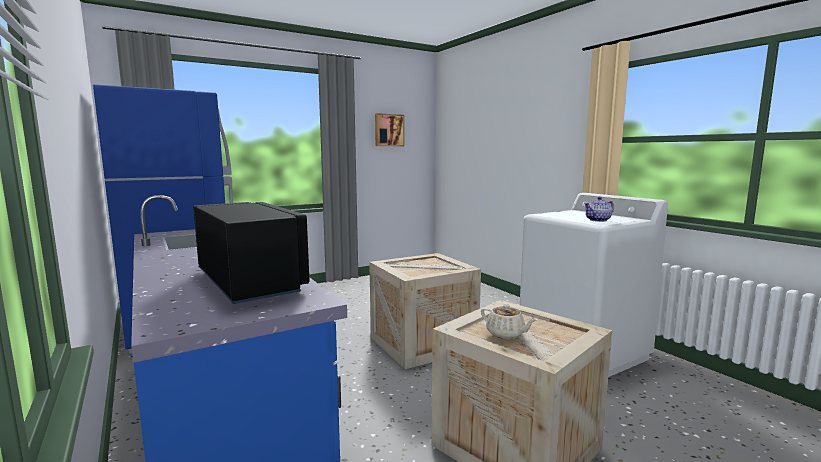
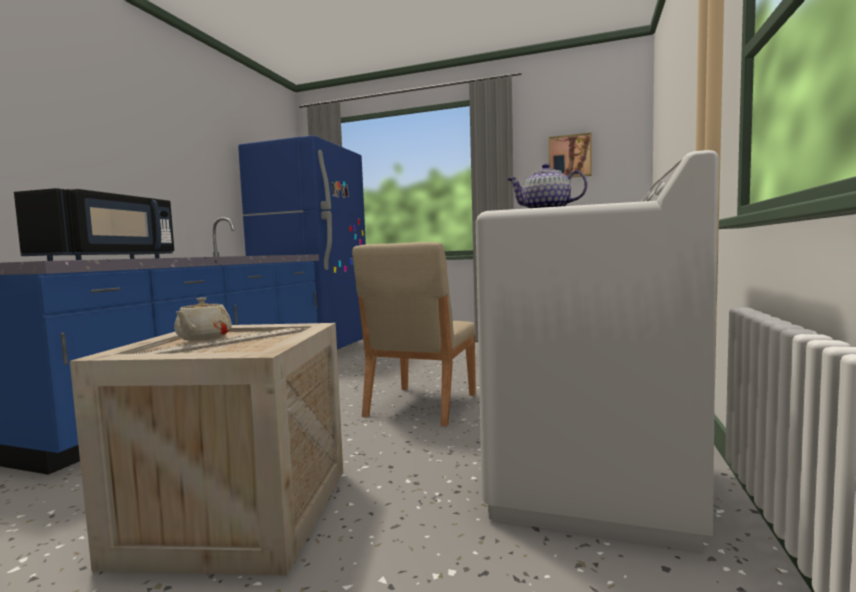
camera: 50 degrees right, 5 degrees down
(422, 344) = (420, 405): crate -> beige chair

